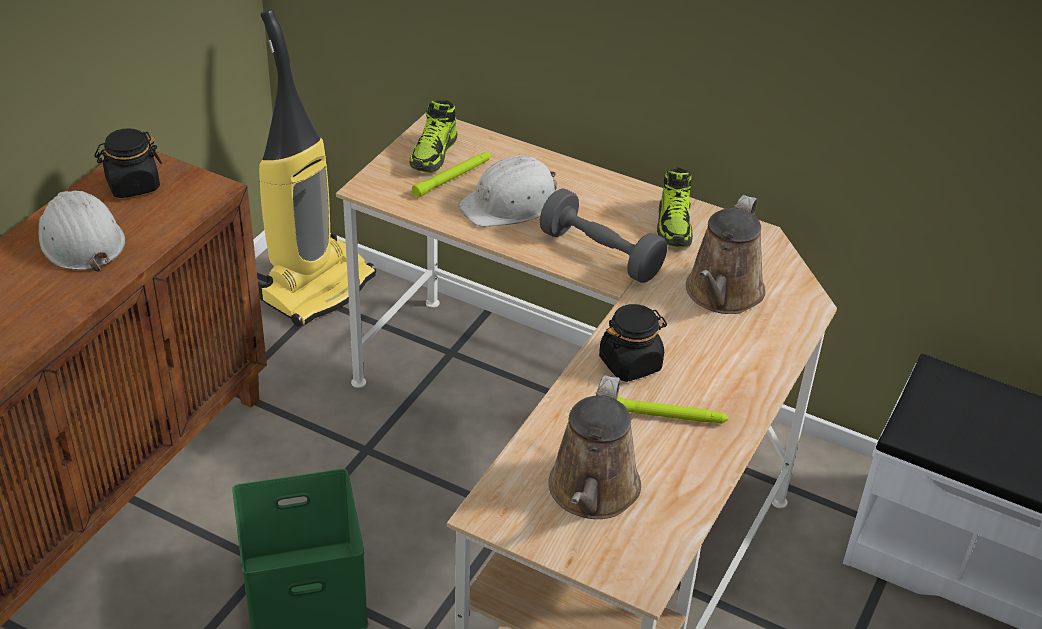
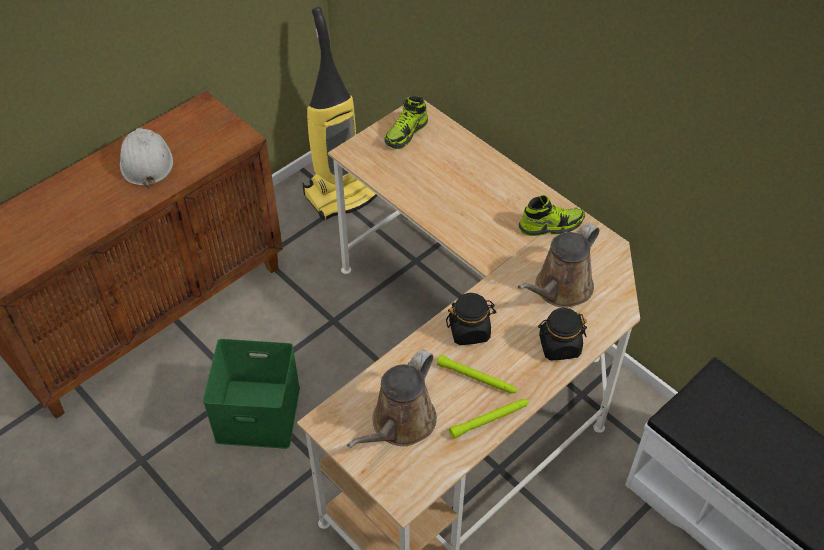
camera: 20 degrees right, 10 degrees up
(132, 185) = (193, 125): black jar -> black jar (559, 346)
(453, 178) = (411, 155): green flashlight -> green flashlight (490, 419)
(511, 203) = (442, 184): white hard hat -> none
(600, 254) = (487, 238): grey dumbbell -> none
(674, 226) = (550, 225): shoe -> shoe turned 120 degrees counterclockwise

